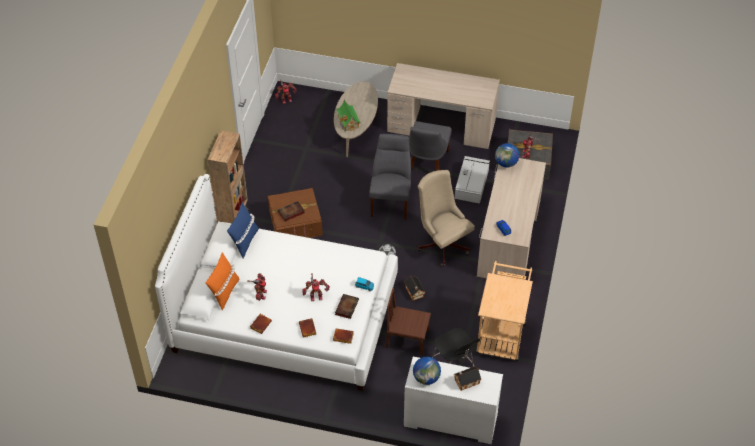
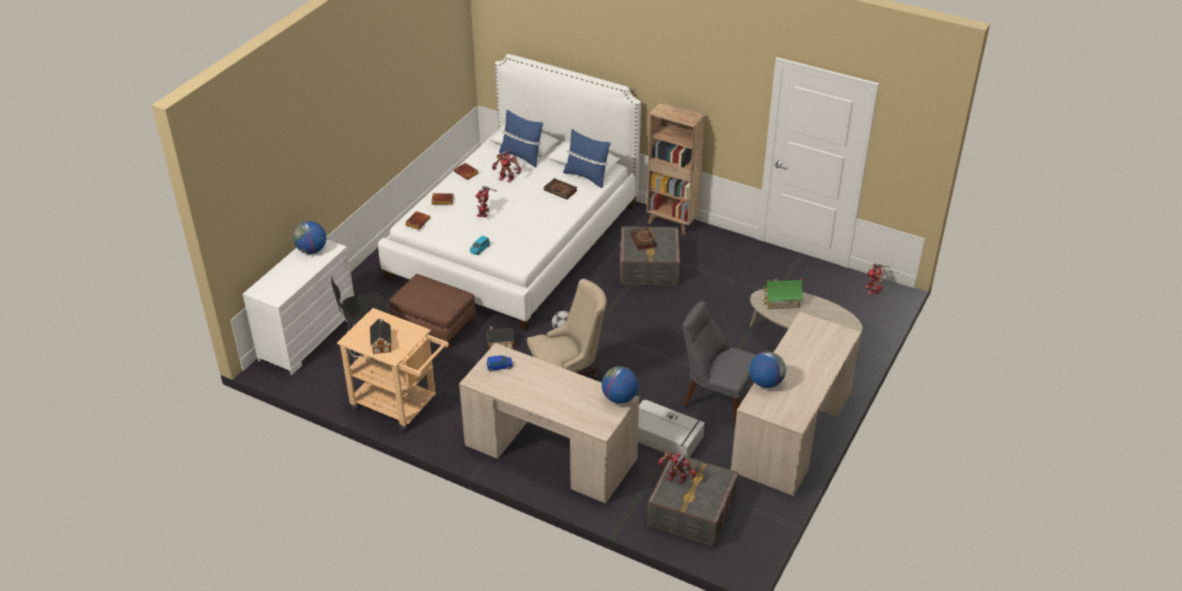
camera: 105 degrees right, 10 degrees down
(224, 292) = (521, 156): orange pillow -> blue pillow
(295, 223) = (649, 267): brown storage box -> grey storage box
(346, 307) = (457, 231): book -> book (561, 191)
(391, 201) = (658, 352): grey chair -> none
(407, 339) = (435, 325): brown chair -> brown ottoman
(462, 99) = (765, 382): none -> globe
(466, 381) = (287, 277): toy house -> toy house (382, 343)

